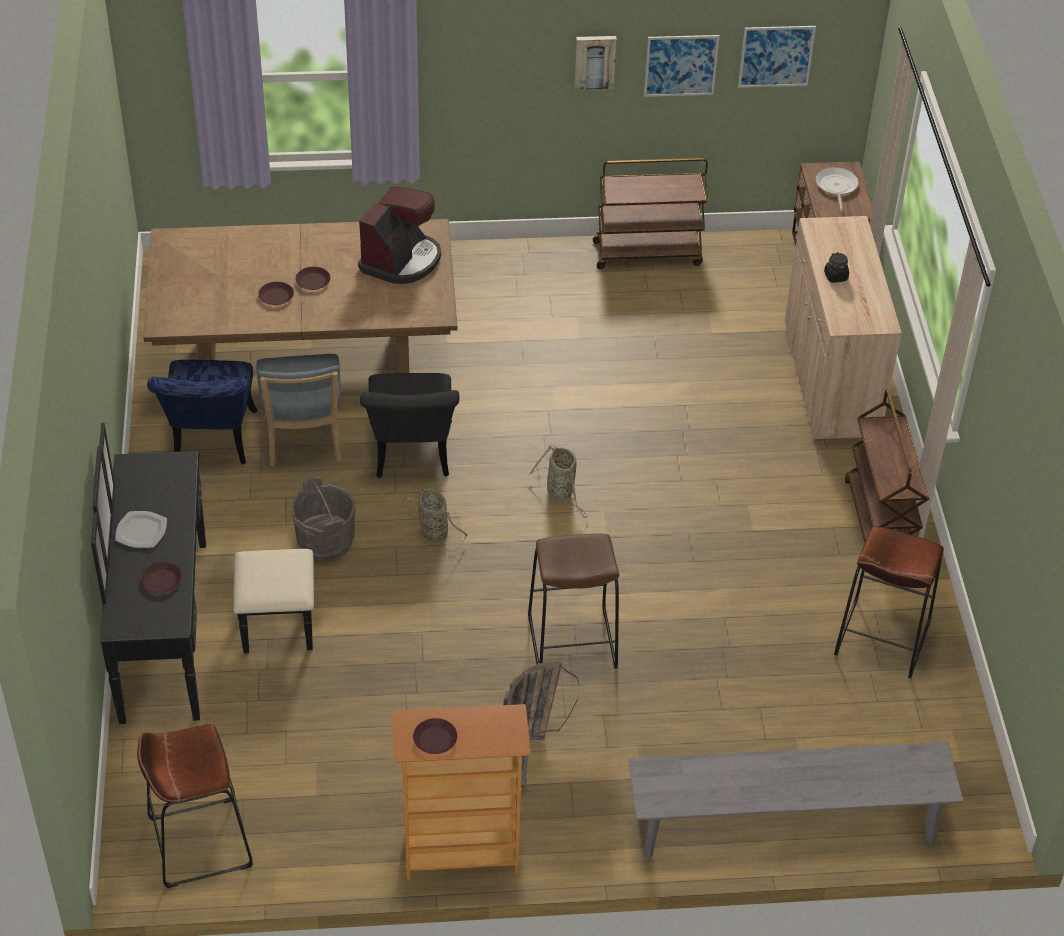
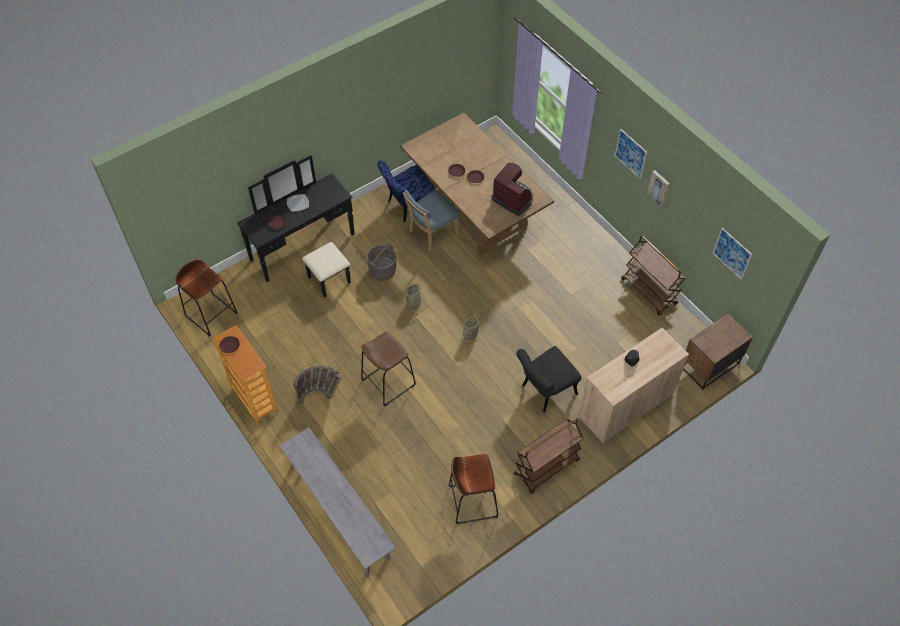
camera: 60 degrees right, 10 degrees up
(401, 260) = (513, 199): coffee machine -> coffee machine turned 135 degrees counterclockwise
(411, 456) = (450, 273): black chair -> black chair (544, 391)
(681, 65) = (692, 221): picture -> picture (630, 153)
(836, 187) = (723, 336): frying pan -> none

